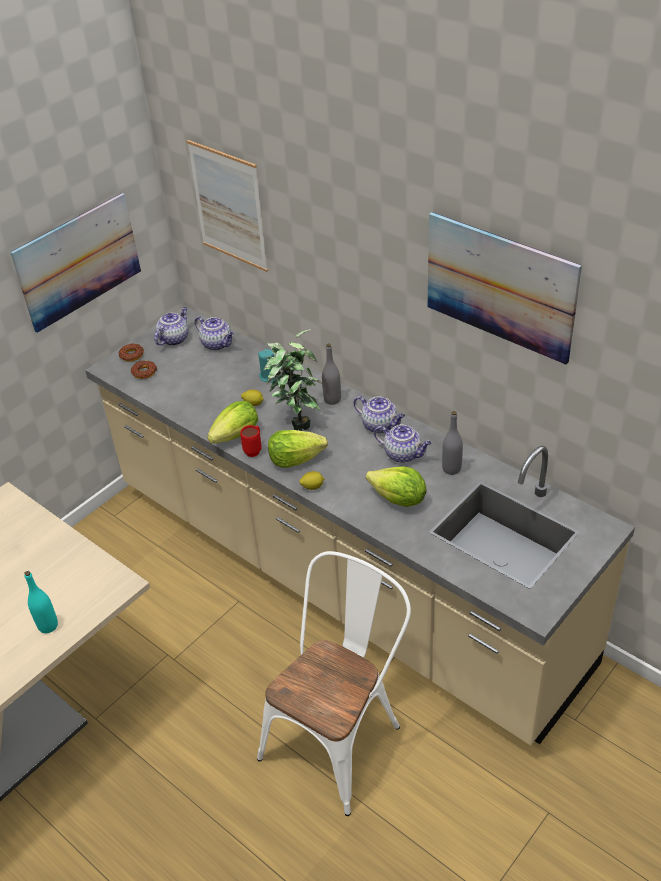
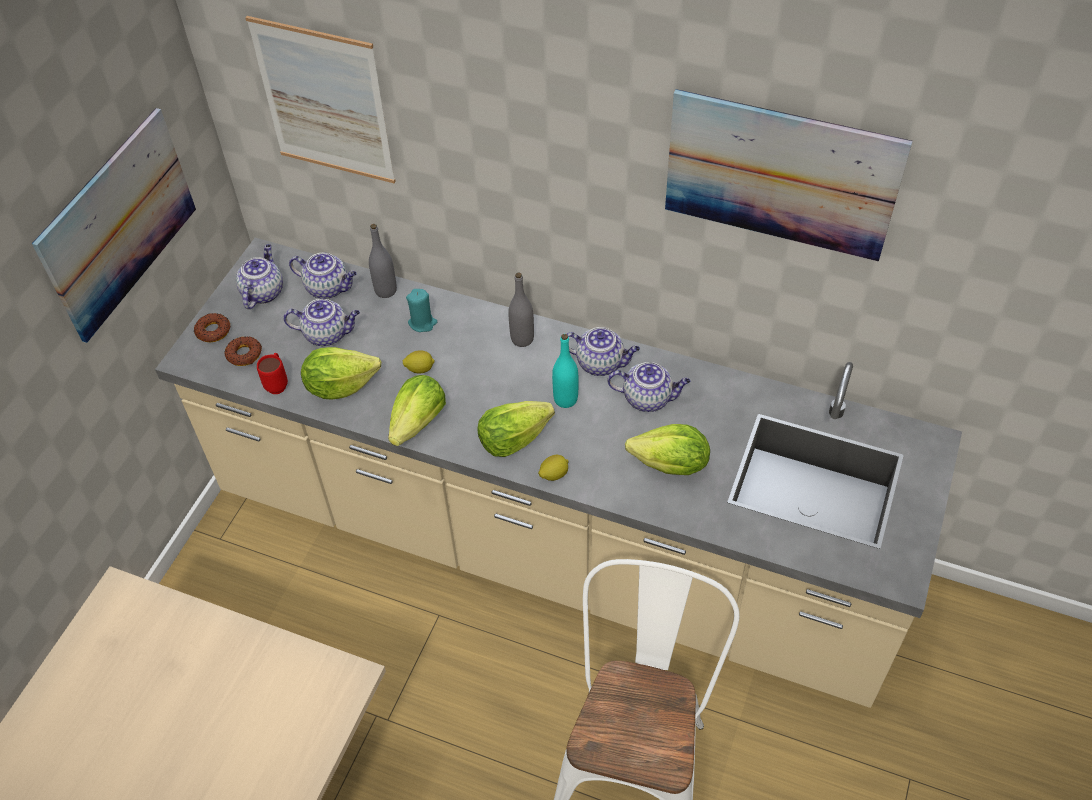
camera: 20 degrees left, 10 degrees up
(48, 626) = (273, 771): turquoise bottle -> turquoise bottle (565, 399)
(196, 403) = (340, 386): none -> lettuce
(203, 371) = (327, 334): none -> teapot
(254, 450) = (452, 438): red mug -> red mug (278, 383)
(296, 421) = (489, 381): potted plant -> none
(451, 469) = (716, 405): grey bottle -> grey bottle (386, 290)

